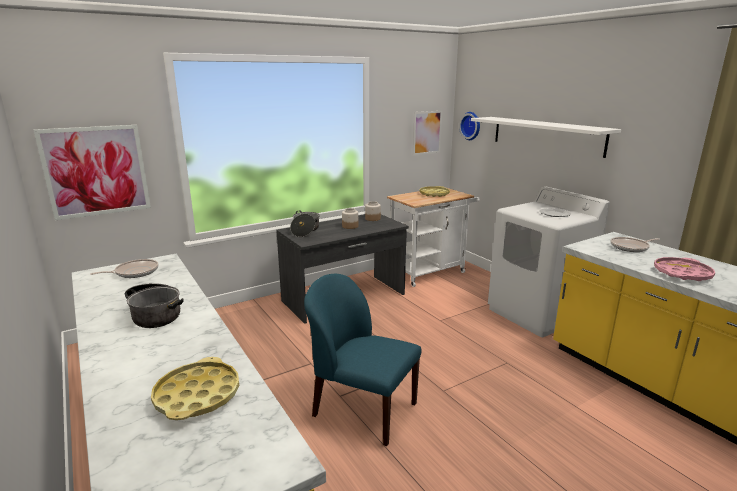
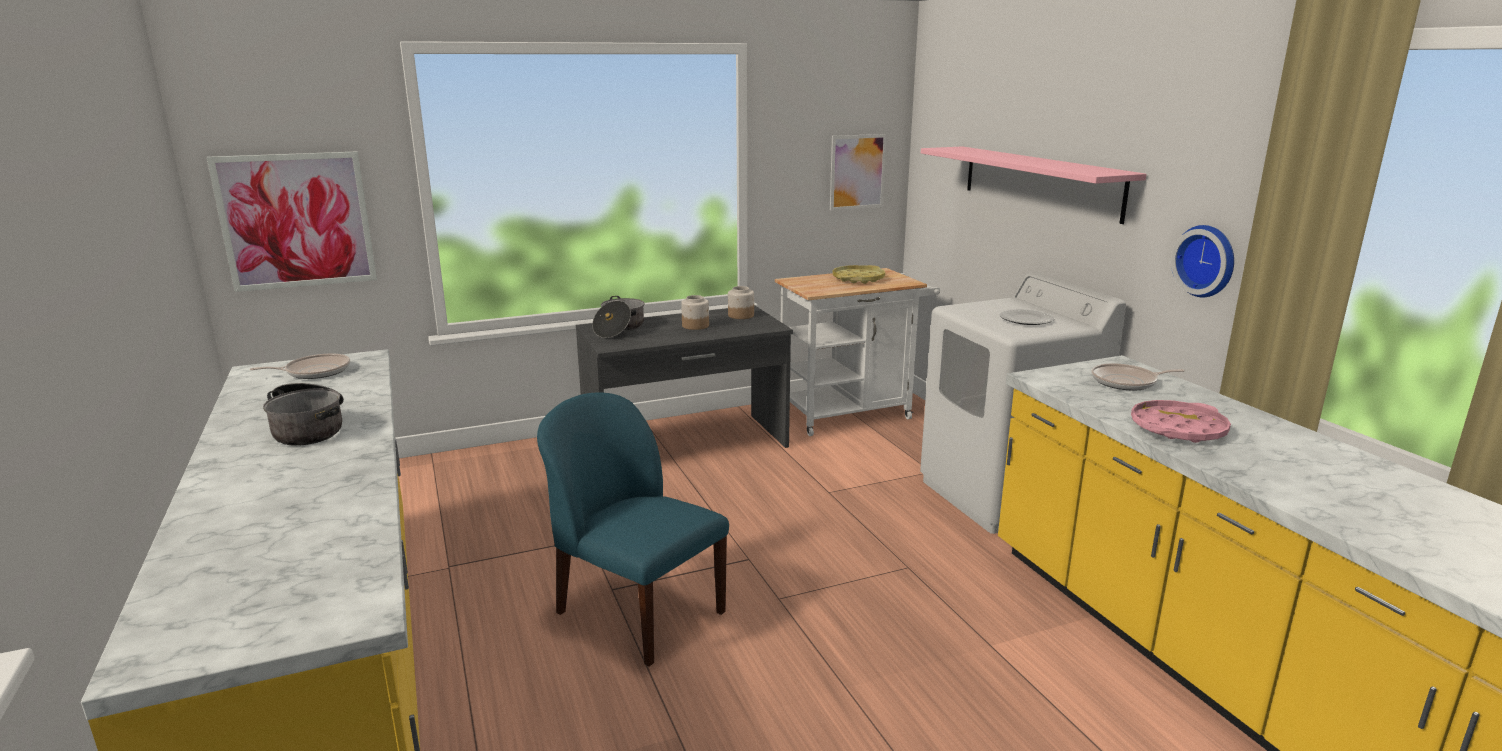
camera: 10 degrees right, 0 degrees up
(197, 395) = (302, 531): yellow tray -> none
(471, 126) = (934, 161): wall clock -> wall clock (1207, 260)
(546, 135) = (1039, 181): white shelf -> pink shelf

